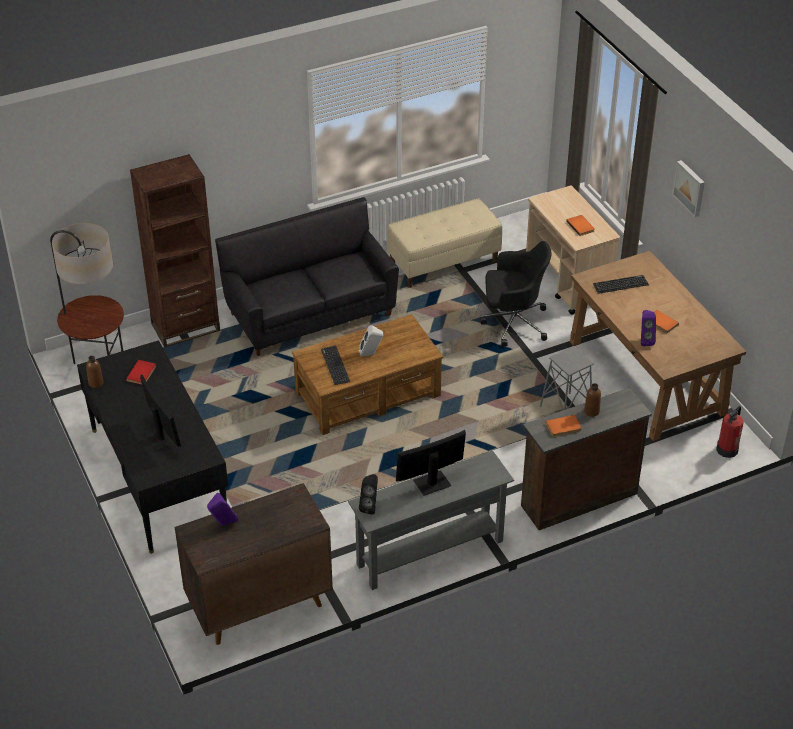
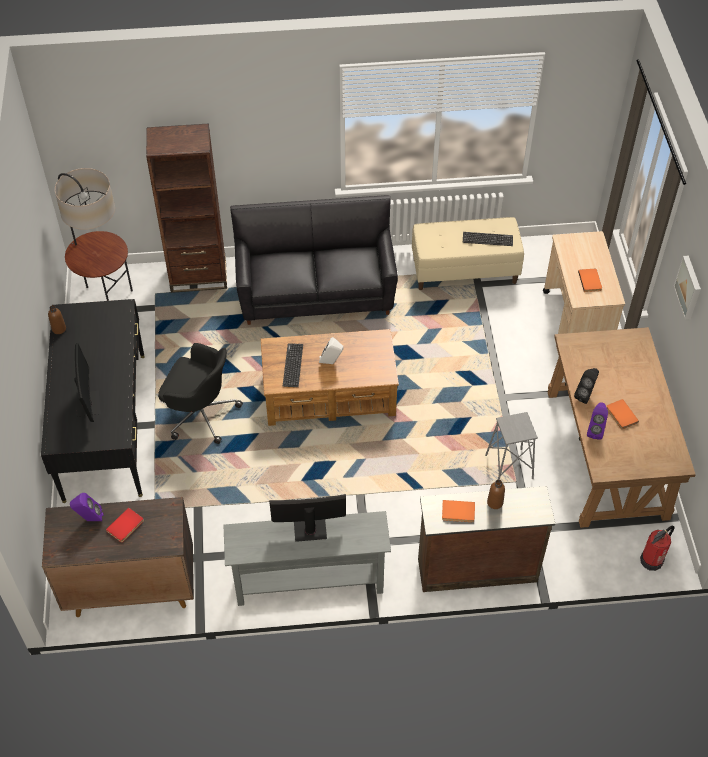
camera: 20 degrees right, 10 degrees up
(142, 373) = (103, 330): red book -> red book (126, 526)
(370, 506) = (241, 537): black speaker -> black speaker (585, 395)
(513, 322) = (501, 355): black office chair -> black office chair (200, 413)
(620, 284) = (600, 359): keyboard -> keyboard (487, 239)

